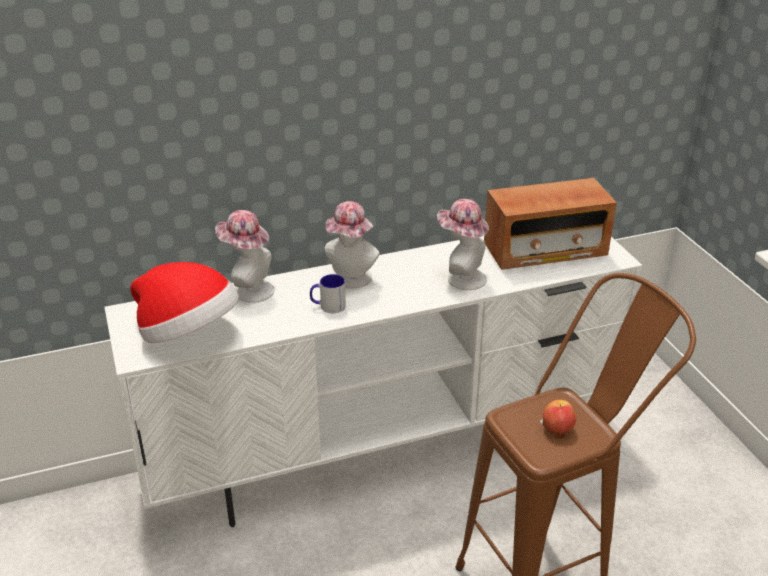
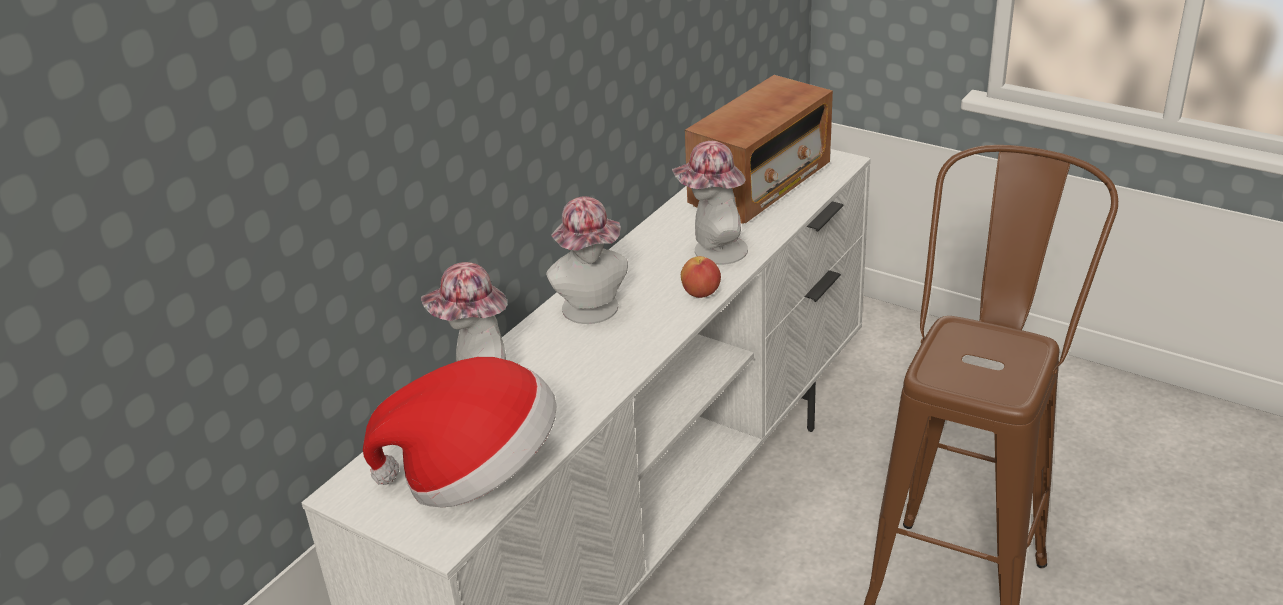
camera: 35 degrees left, 0 degrees up
(328, 306) = (606, 353): mug -> none
(557, 429) = (989, 360): apple -> apple (701, 293)

